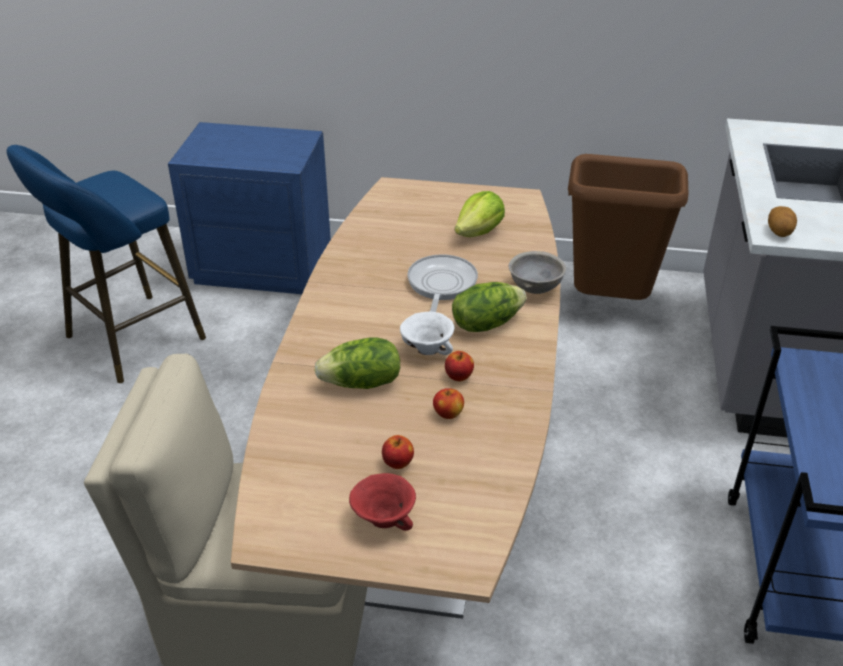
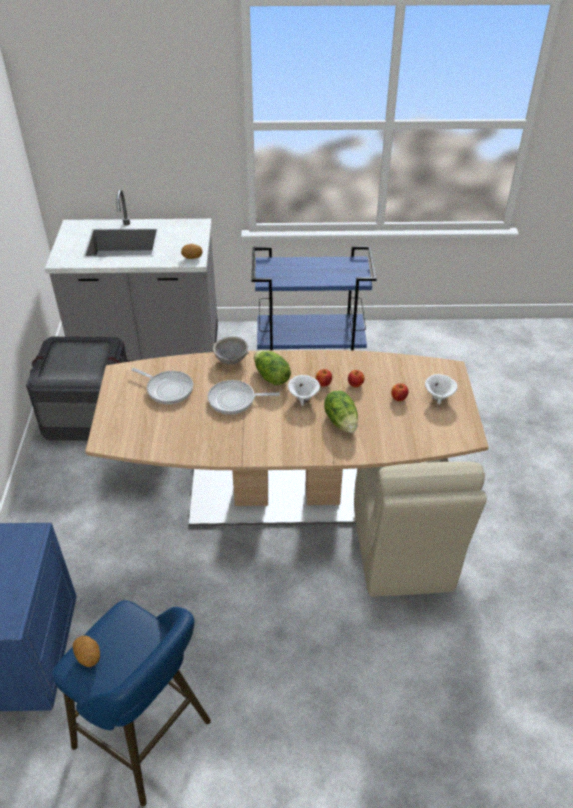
camera: 100 degrees left, 5 degrees up
(109, 180) = (89, 657): none -> potato
(384, 521) = (438, 397): red bowl -> white bowl
(479, 232) = (167, 389): lettuce -> frying pan
(610, 303) = (89, 414): brown trash can -> crate

